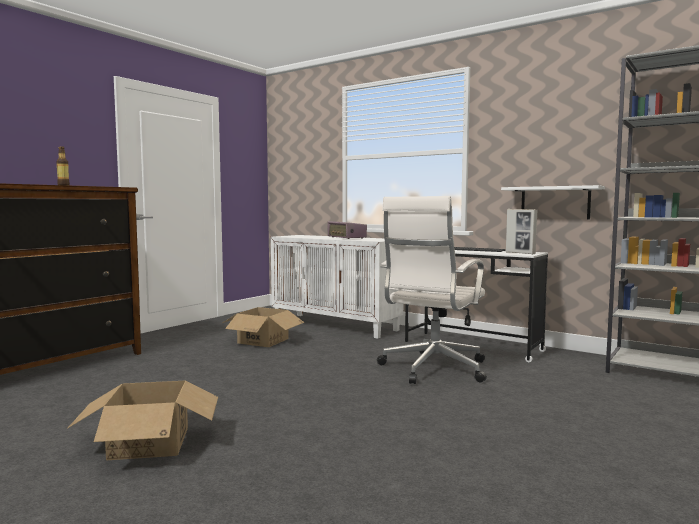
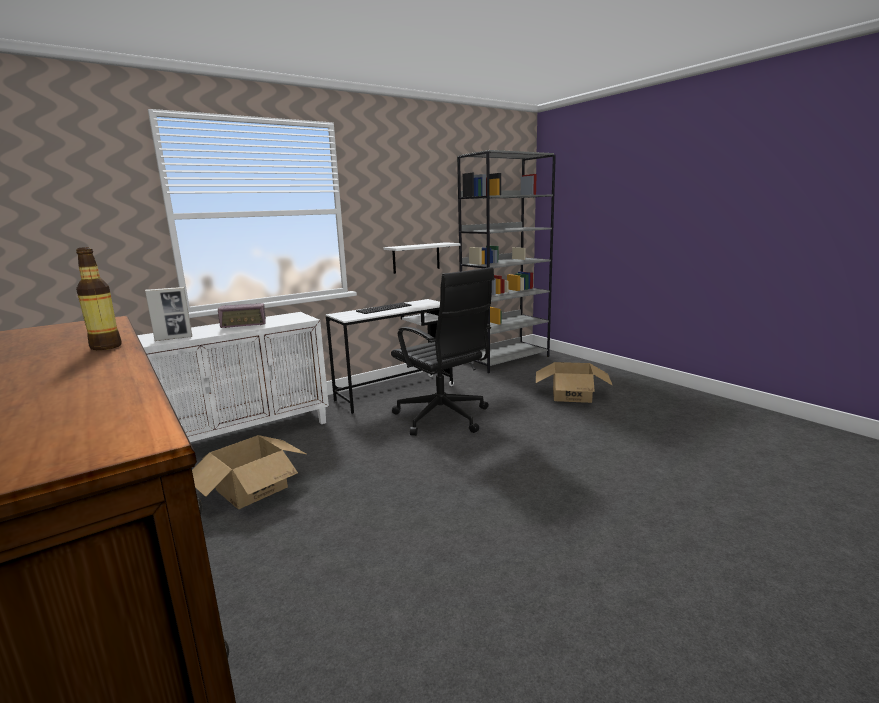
camera: 70 degrees left, 10 degrees up
(149, 443) = (580, 585): cardboard box -> cardboard box (572, 395)
(432, 369) = (443, 418): white office chair -> black office chair
(520, 253) = (429, 303): picture frame -> picture frame (174, 338)

